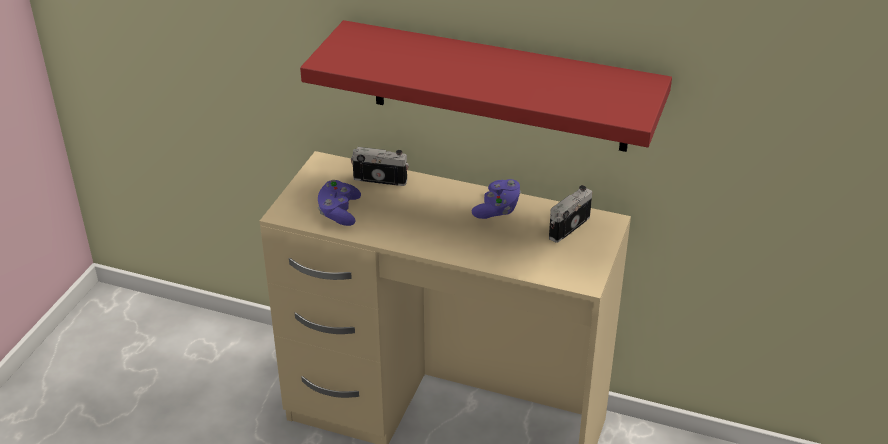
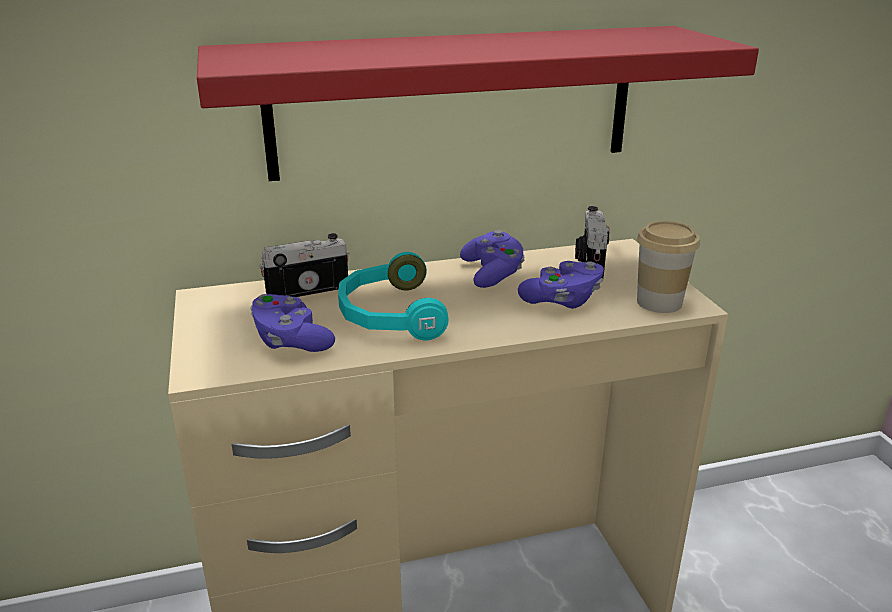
camera: 35 degrees left, 10 degrees down
(405, 215) = (388, 314): none -> turquoise headphones
(512, 246) = (562, 300): none -> purple game controller
(568, 272) = (659, 302): none -> cup

